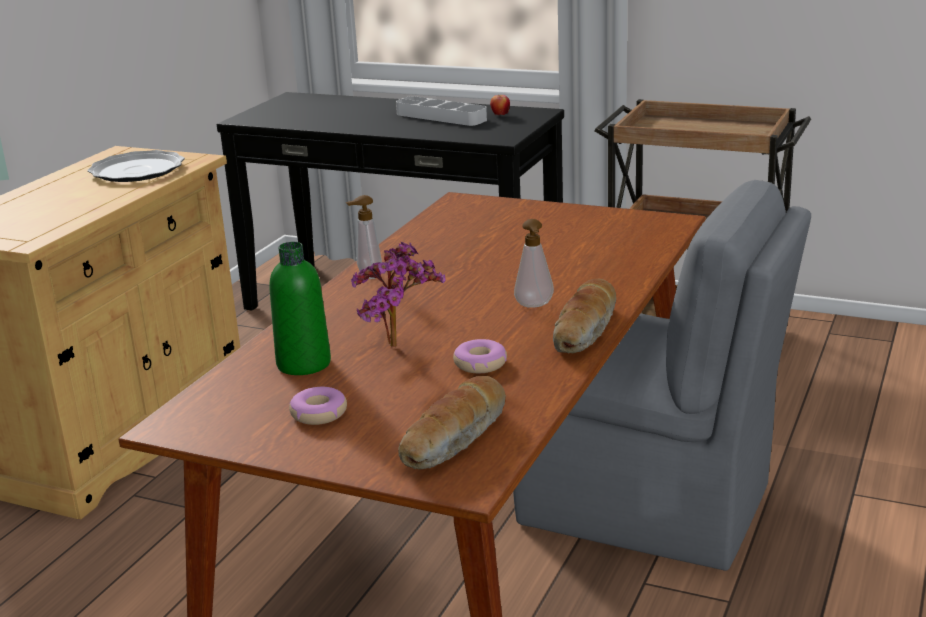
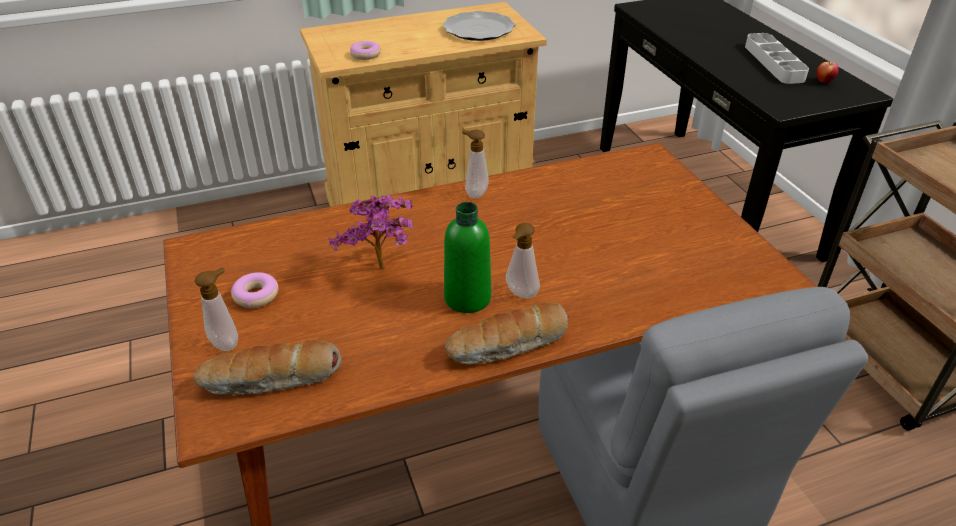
camera: 45 degrees right, 15 degrees up
(304, 364) = (318, 247): green bottle -> green bottle (467, 298)
(363, 446) = (227, 342): none -> soap dispenser
(480, 364) = (396, 324): donut -> donut (365, 55)

